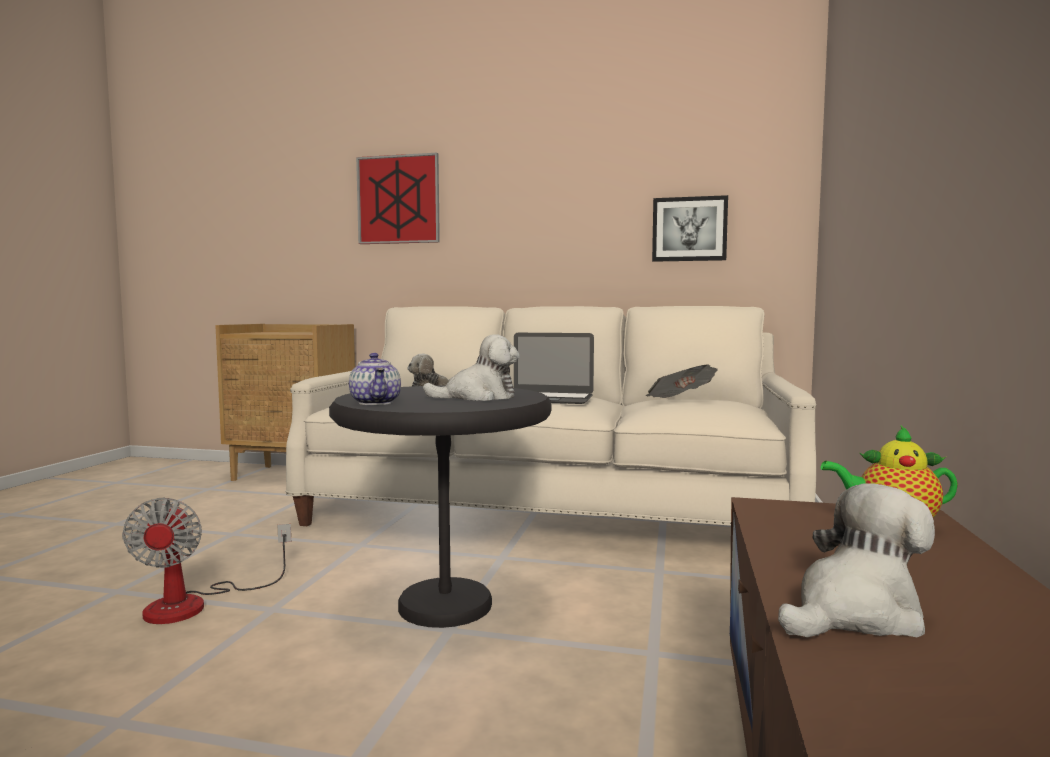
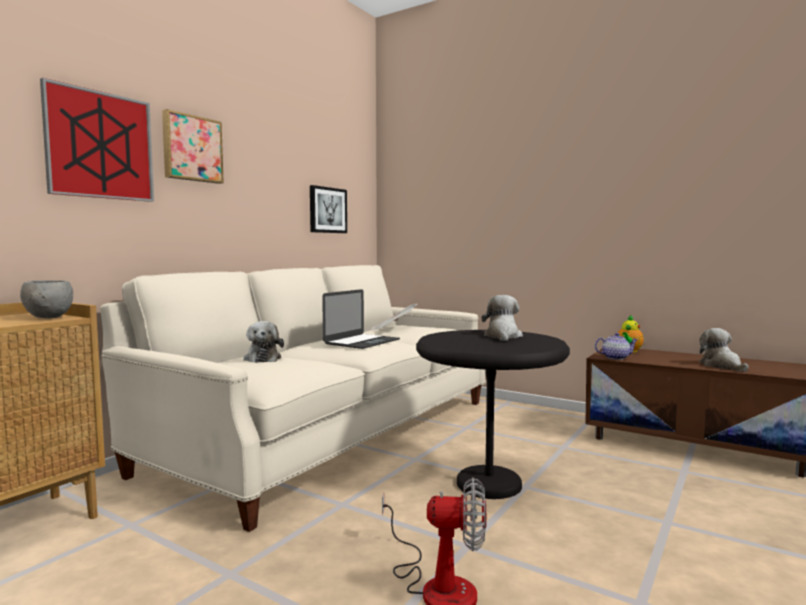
camera: 70 degrees left, 0 degrees up
(308, 333) = (48, 318): none -> grey bowl
(377, 403) = (520, 348): teapot -> teapot (615, 358)
(482, 185) = (191, 148): none -> picture

